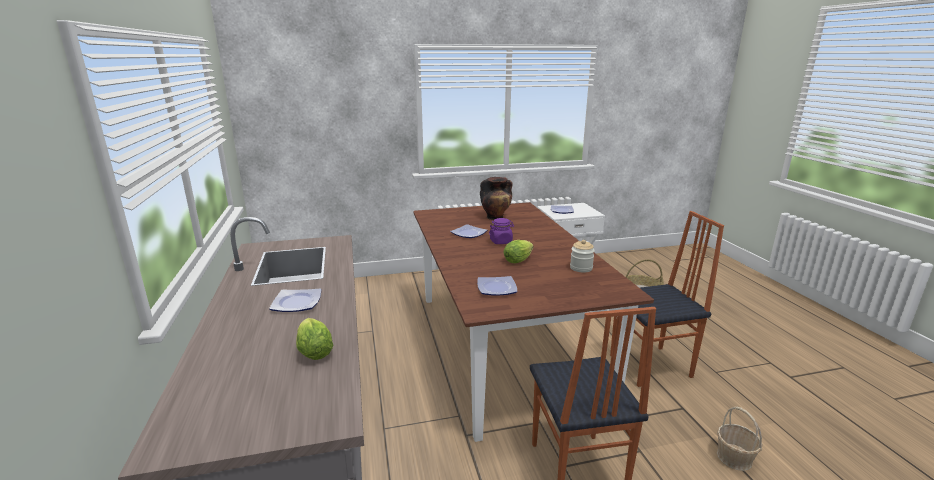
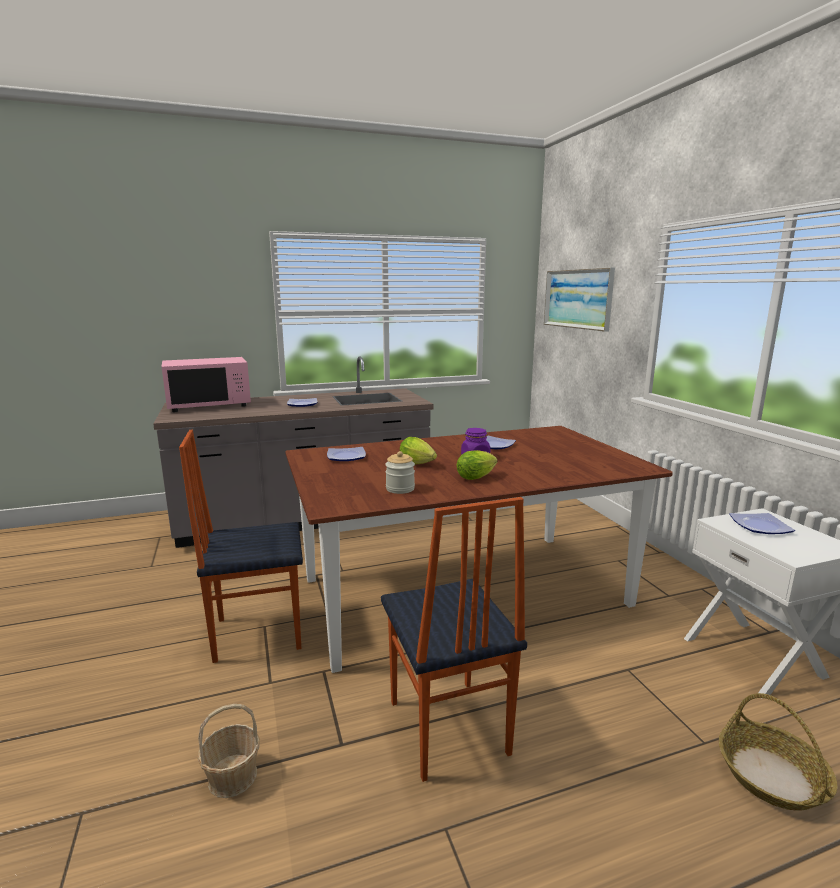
camera: 85 degrees right, 5 degrees down
(225, 394) = (209, 405): none -> pink microwave
(313, 103) = (577, 299): none -> picture
(314, 350) = (240, 411): lettuce -> lettuce (477, 477)
(496, 217) = (569, 454): vase -> none

